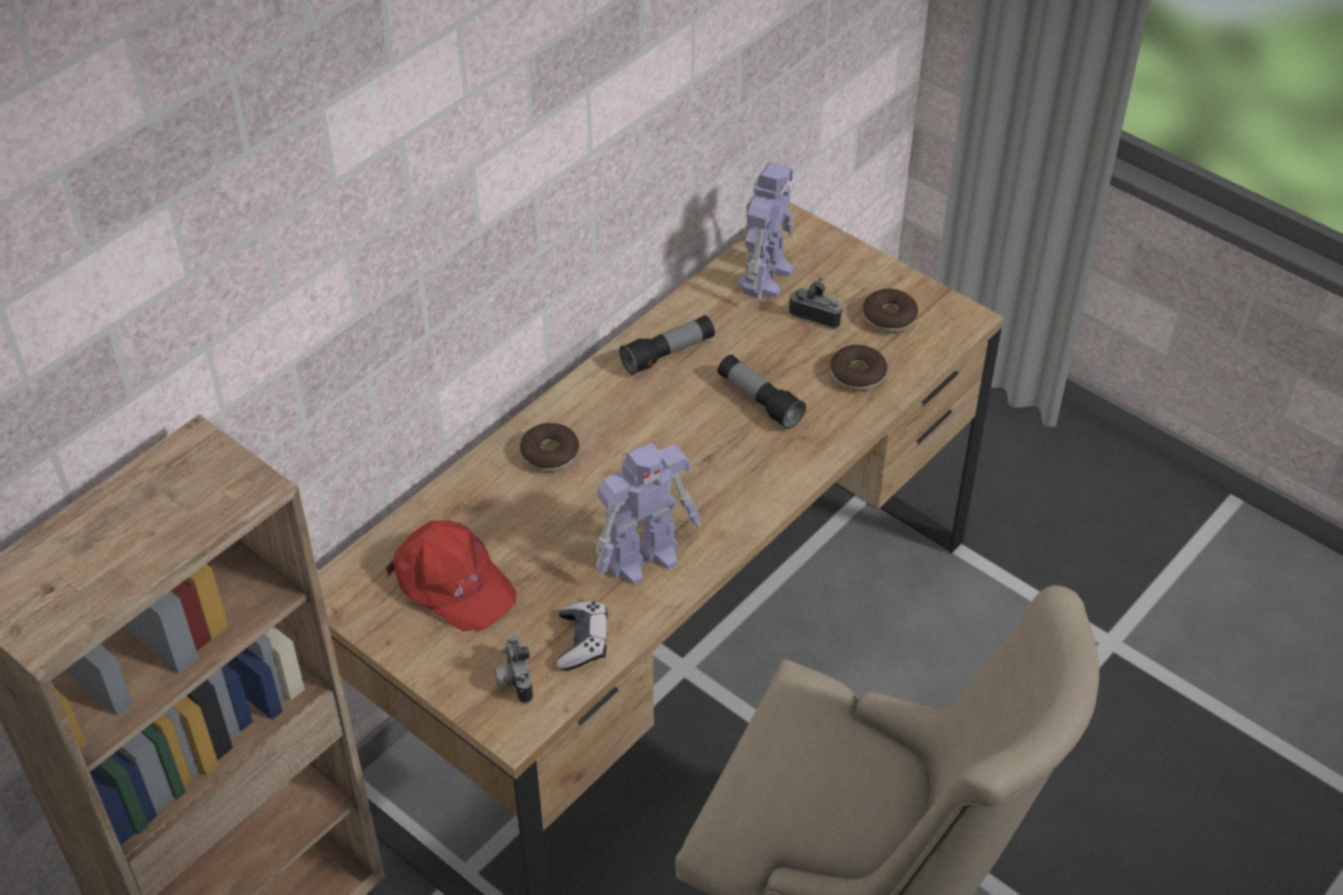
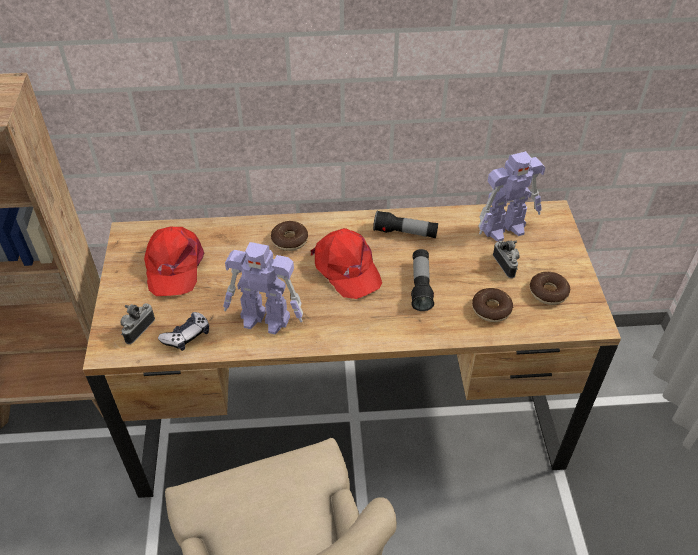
camera: 45 degrees right, 0 degrees up
(657, 439) = (346, 268): none -> red cap

